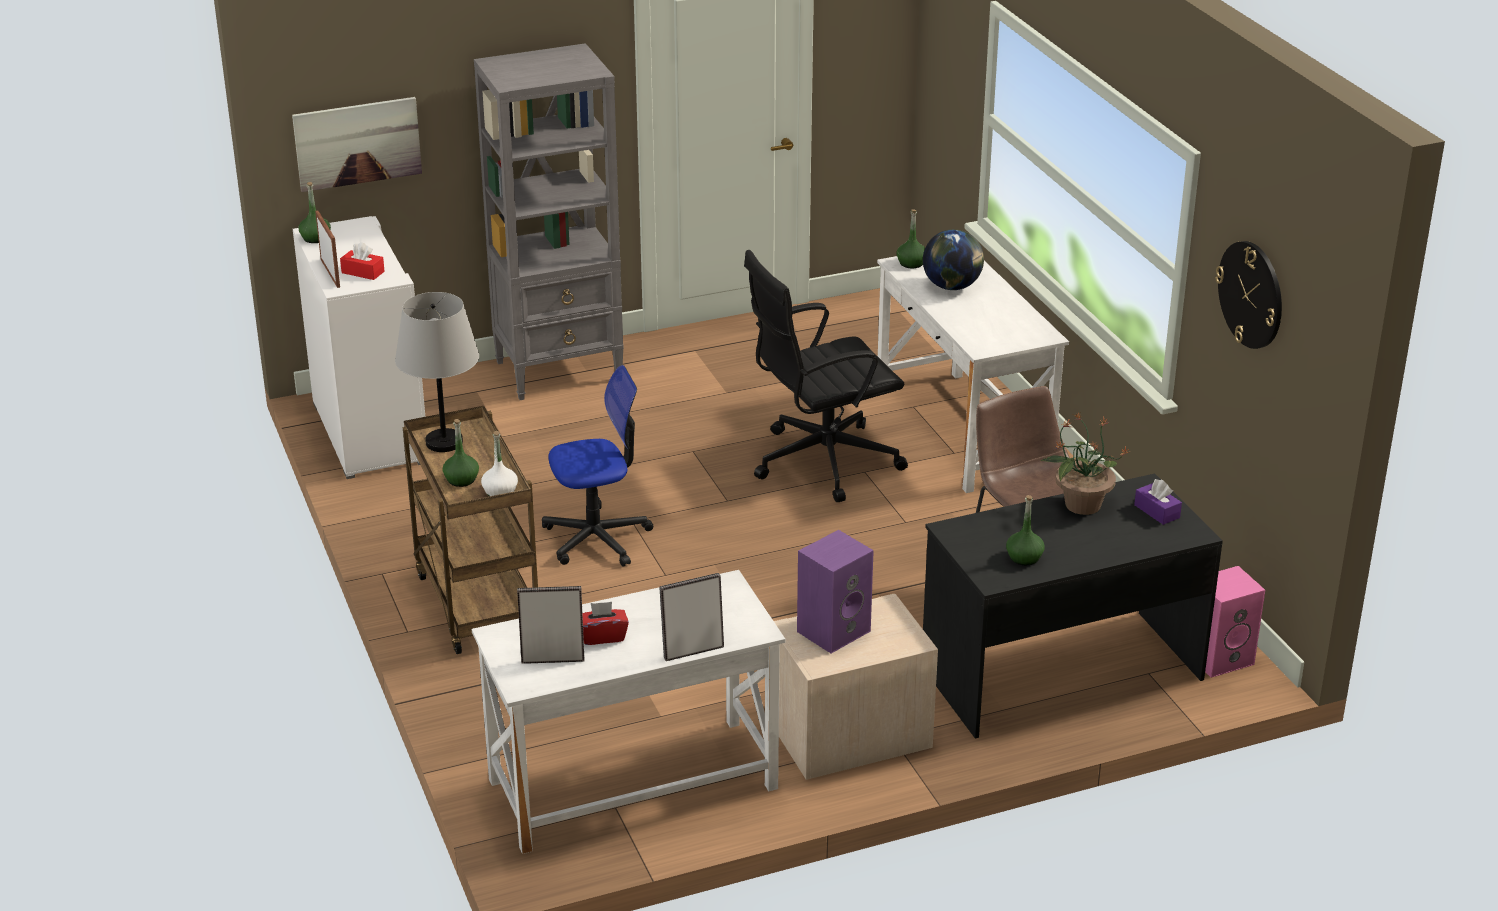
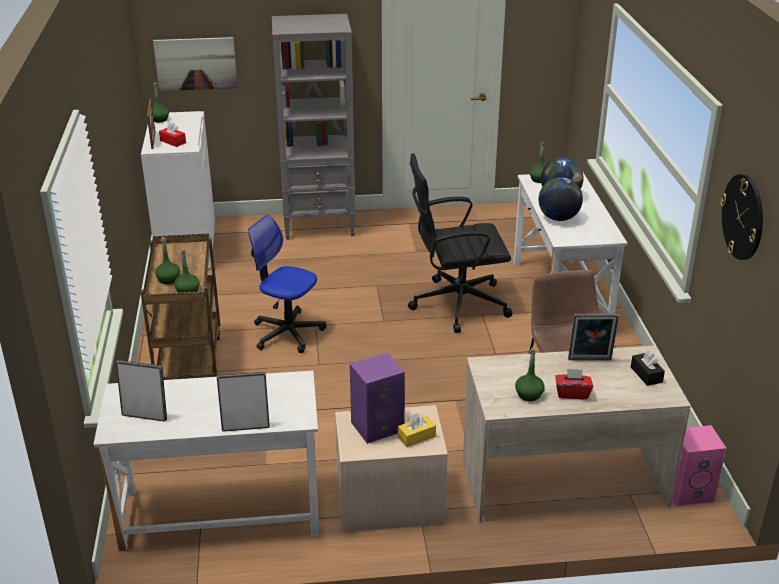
camera: 15 degrees right, 0 degrees up
(443, 442) = (173, 253): grey table lamp -> none
(500, 492) = (188, 291): white bottle -> green bottle
(597, 538) = (287, 333): office chair -> office chair turned 150 degrees counterclockwise
(602, 636) = (190, 404): red tissue box -> red tissue box (572, 393)
(890, 635) = (416, 437): none -> yellow tissue box
(962, 318) = (558, 218): none -> globe
(1060, 671) = (563, 481): black desk -> beige desk
(1081, 504) = (590, 360): potted plant -> picture frame
(1157, 511) = (646, 374): purple tissue box -> black tissue box

